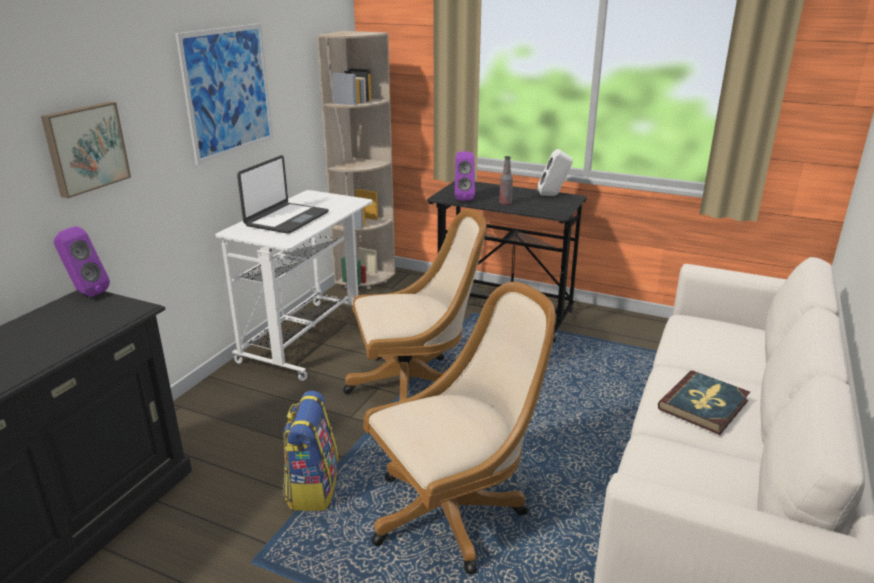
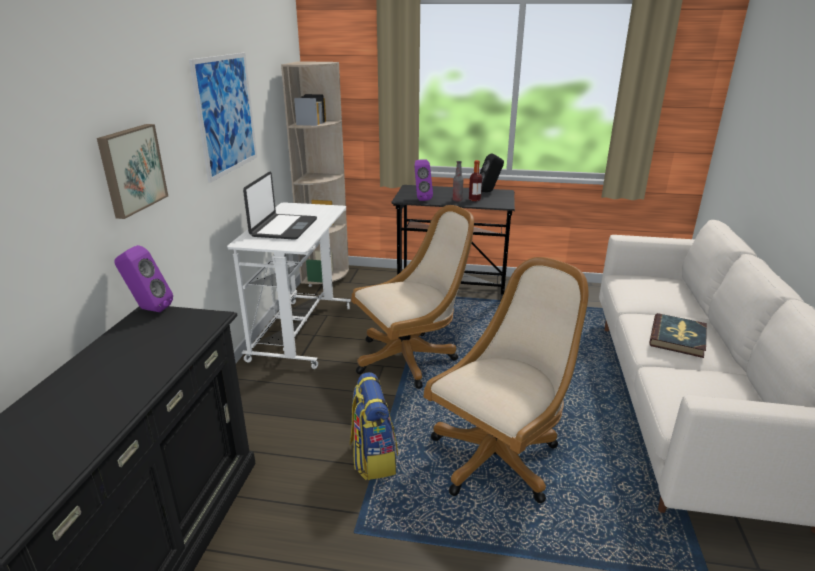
camera: 15 degrees left, 0 degrees up
(527, 204) = (474, 199): none -> bottle
(553, 195) = (489, 191): white speaker -> black speaker

